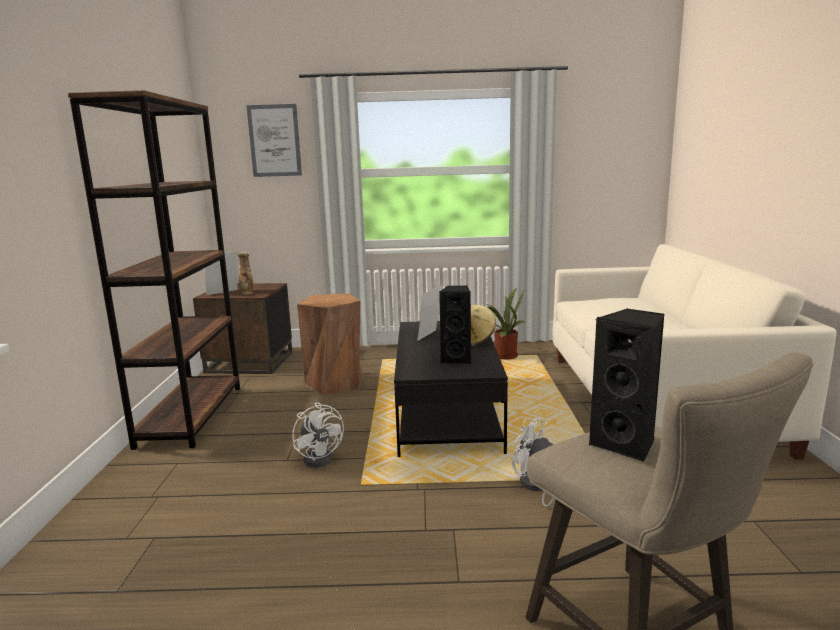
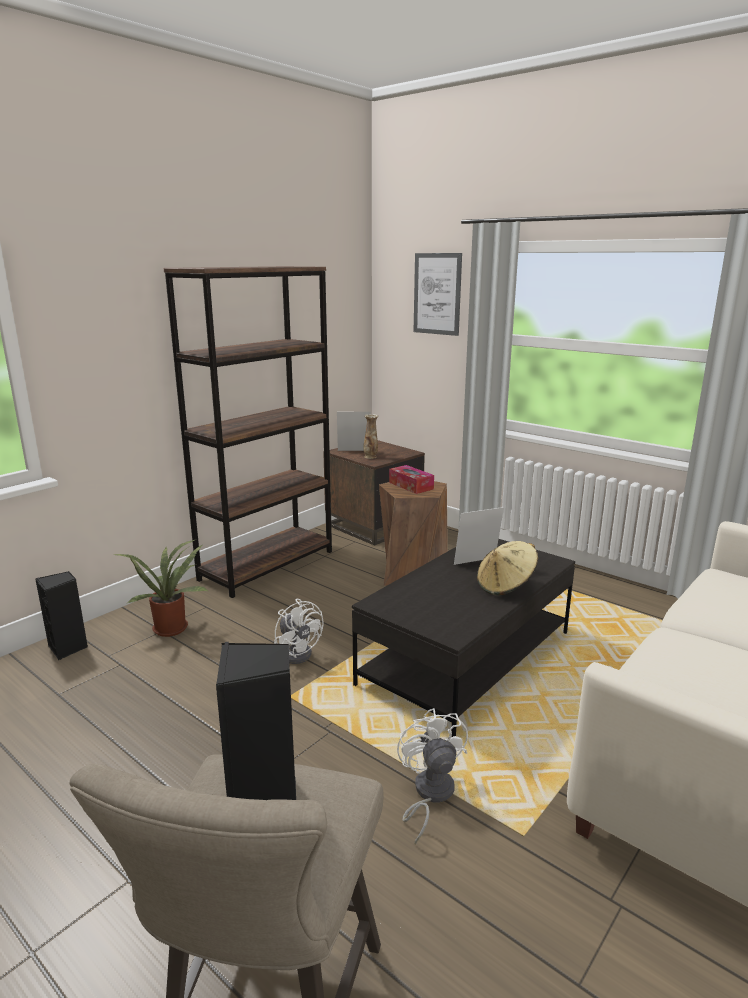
camera: 40 degrees right, 5 degrees up
(321, 457) = (298, 652): white fan -> white fan turned 45 degrees counterclockwise
(325, 299) = (411, 485): none -> tissue box
(457, 359) = (450, 604): black speaker -> black speaker (68, 648)
(503, 356) = (637, 612): potted plant -> potted plant (171, 627)

